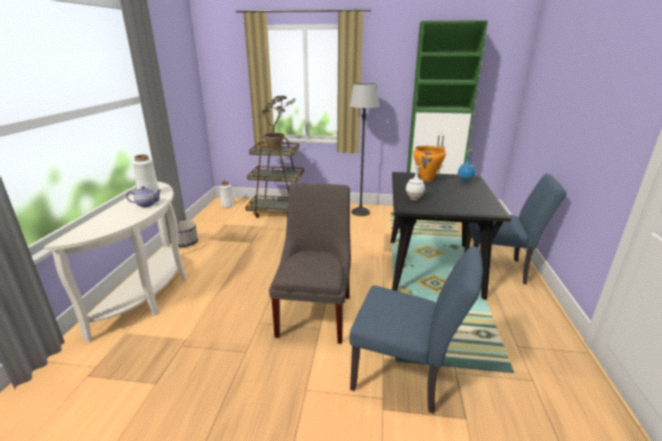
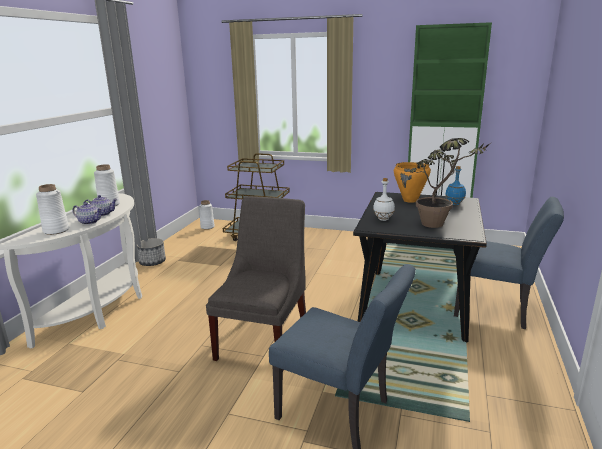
camera: 10 degrees right, 5 degrees down
(105, 225) = (56, 230): none -> white vase
(137, 214) = (89, 222): none -> teapot
(278, 149) = (261, 165): potted plant -> potted plant (440, 225)
(360, 212) = (352, 240): floor lamp -> none

